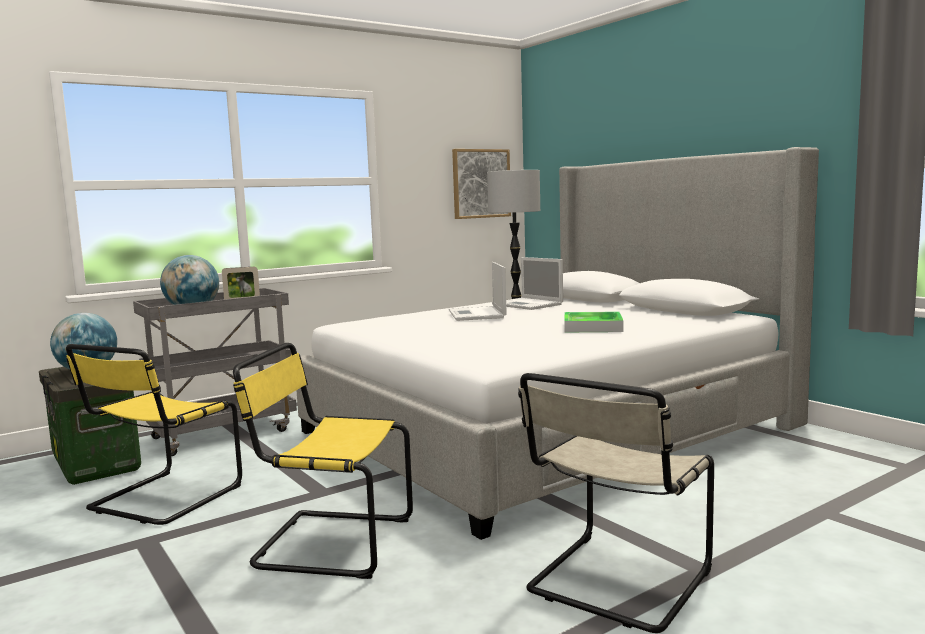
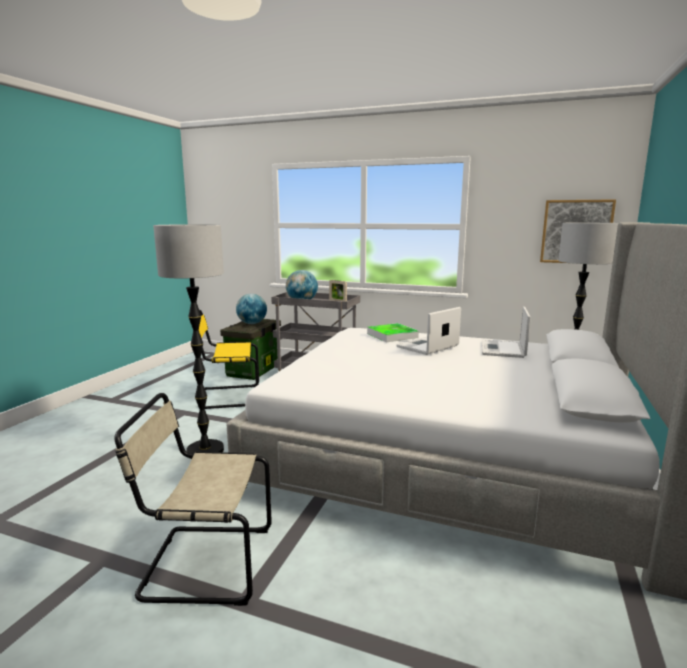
camera: 55 degrees right, 5 degrees up
(328, 543) = (205, 451): yellow chair -> floor lamp
(592, 327) = (443, 384): tray -> tray (392, 335)

